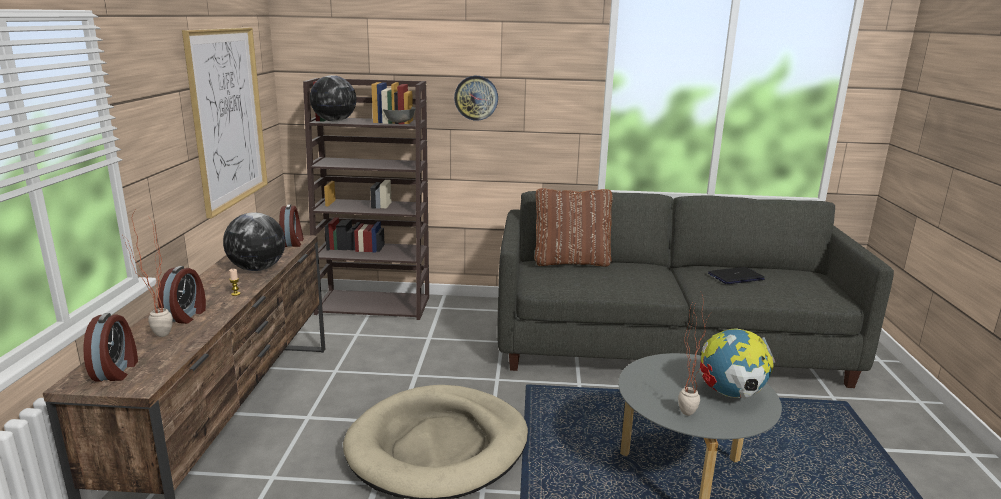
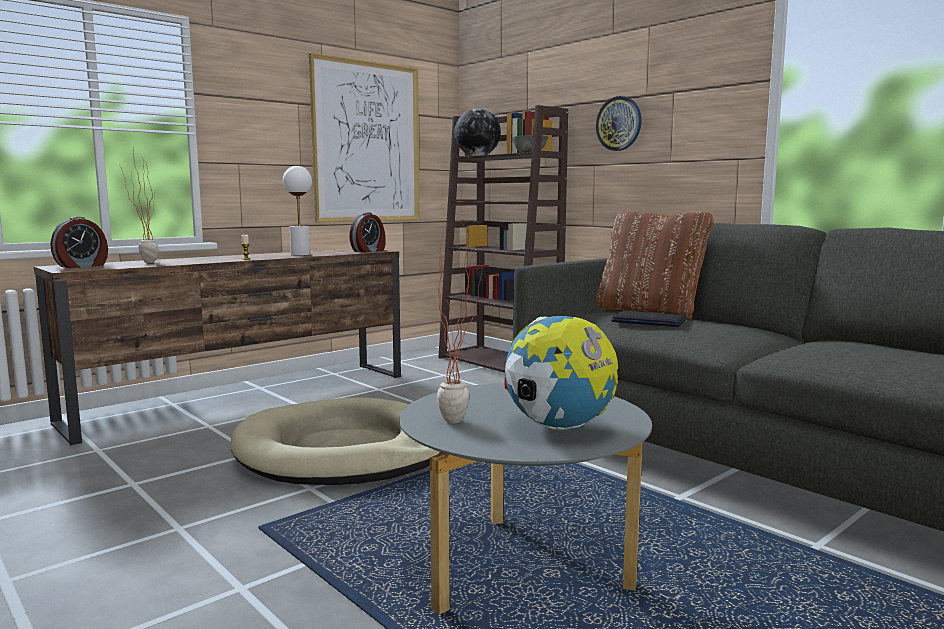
camera: 45 degrees right, 10 degrees down
(186, 315) = (189, 260): alarm clock -> none
(257, 268) = (300, 255): globe -> white table lamp
(736, 277) = (869, 350): laptop -> laptop (649, 321)

